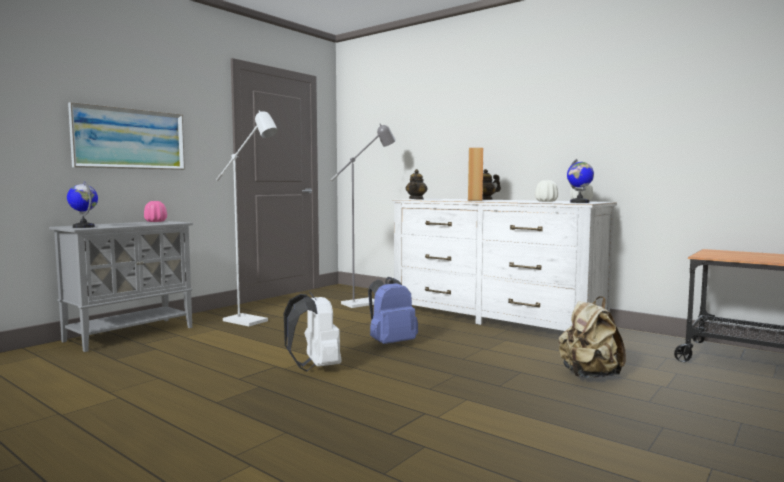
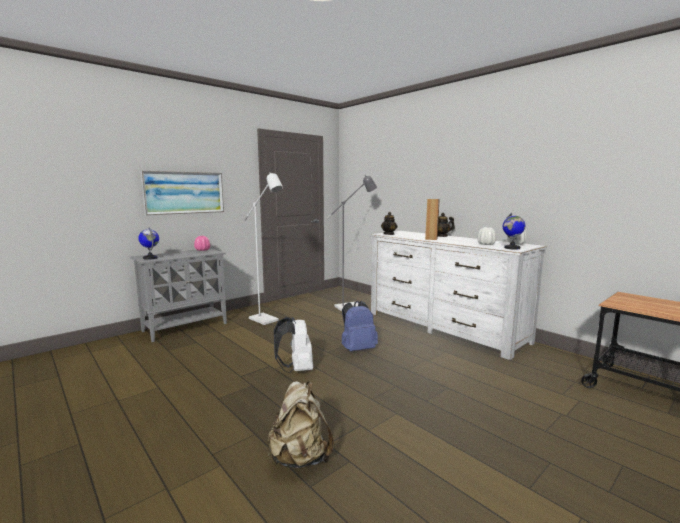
camera: 10 degrees right, 5 degrees up
(588, 376) = (502, 396): beige backpack -> beige backpack (300, 457)

